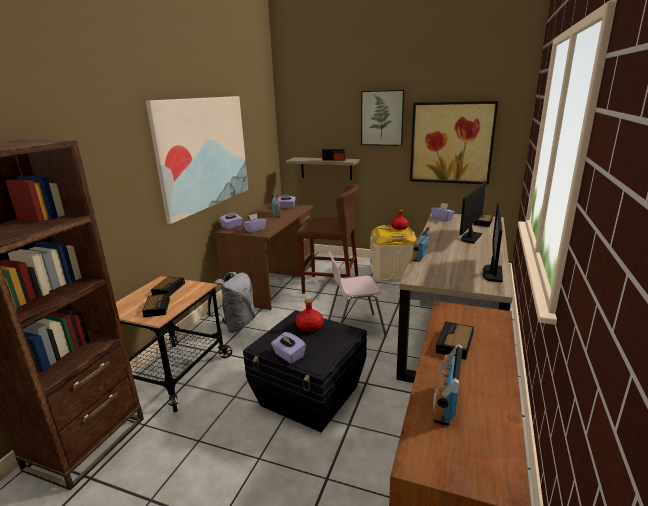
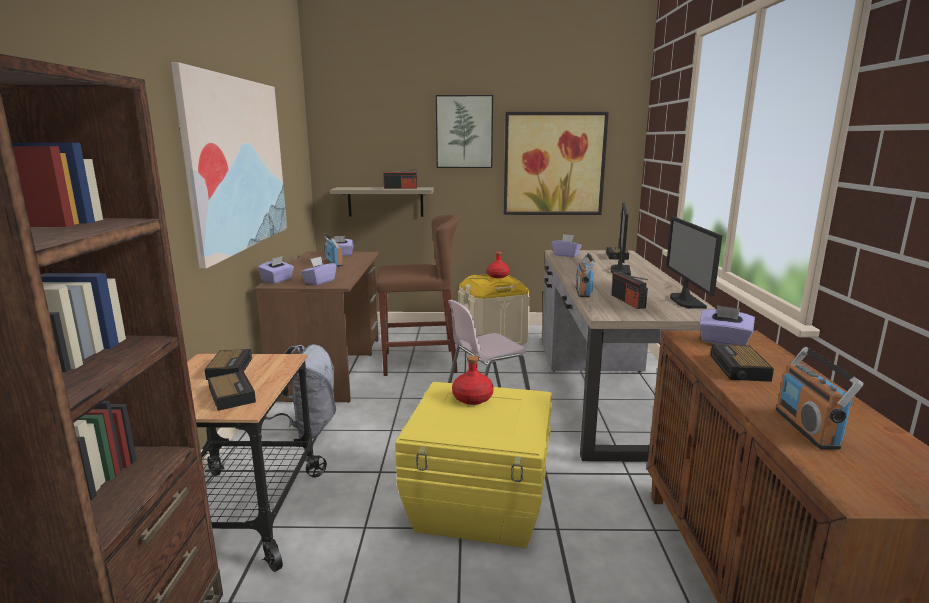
camera: 20 degrees left, 5 degrees down
(288, 356) = (473, 437): purple tissue box -> purple tissue box (723, 341)
(310, 397) = (480, 505): black storage box -> yellow storage box
(445, 269) = (627, 301): none -> radio

